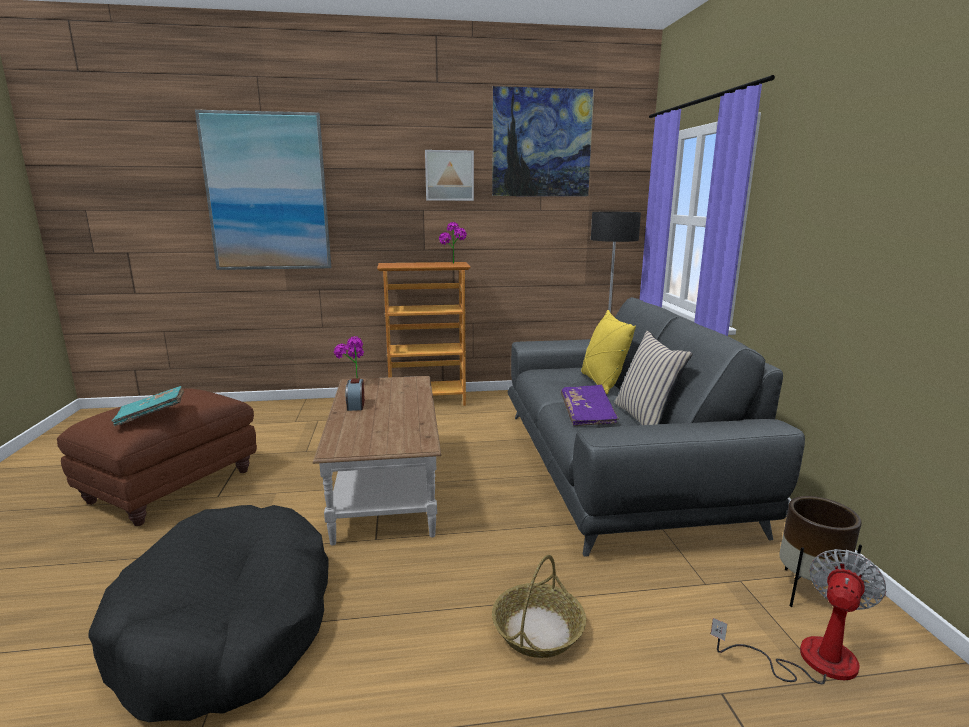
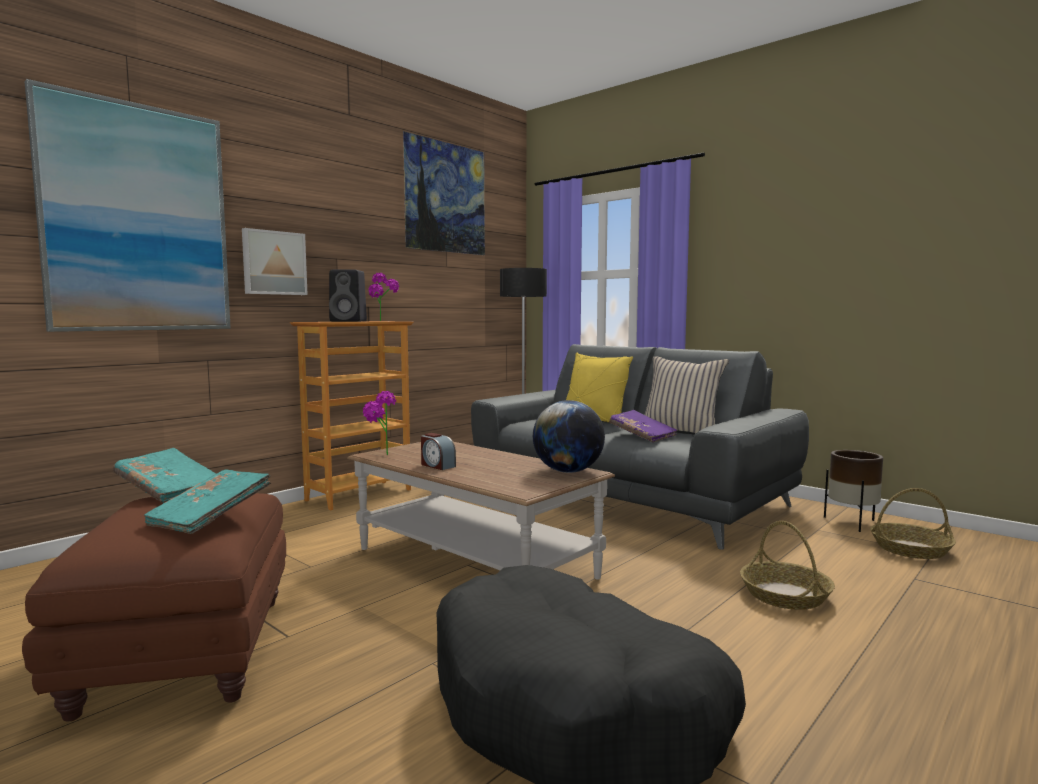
camera: 40 degrees left, 10 degrees down
(191, 387) = (170, 490): none -> turquoise book
(411, 439) = (568, 471): none -> globe
(418, 265) = (349, 321): none -> black speaker
(449, 175) = (364, 221): picture -> picture (273, 263)
(808, 659) = (910, 549): fan -> basket

